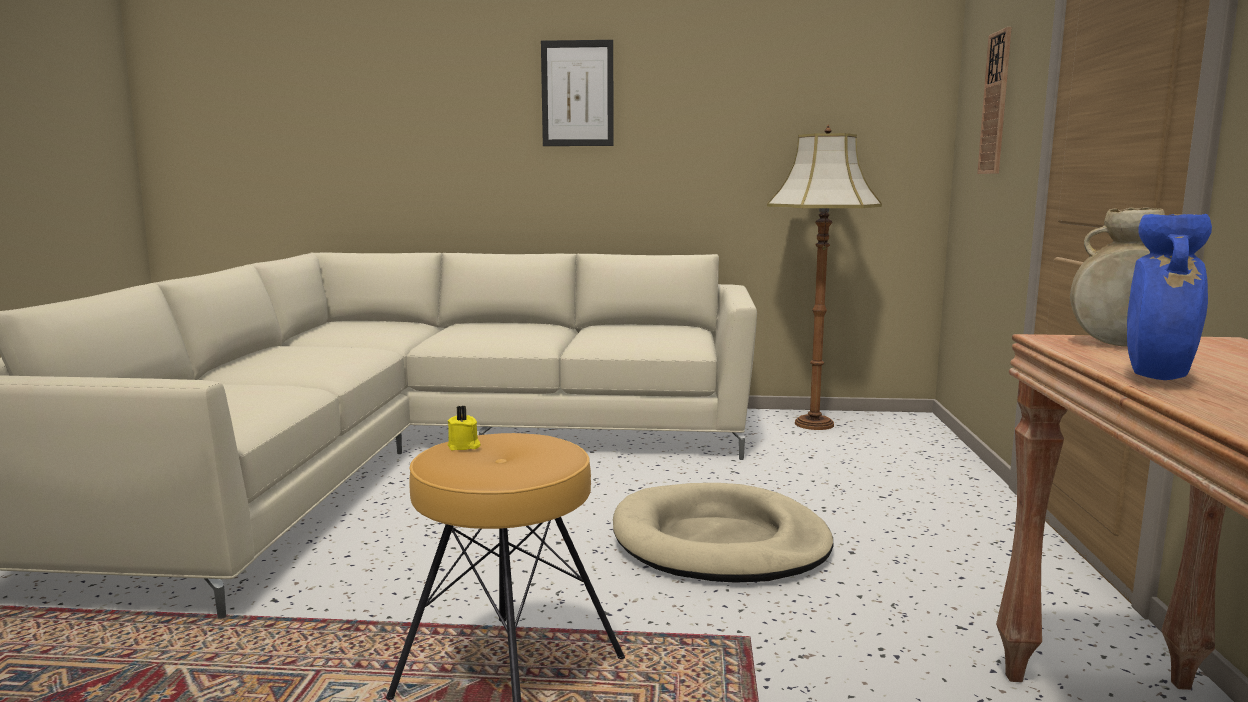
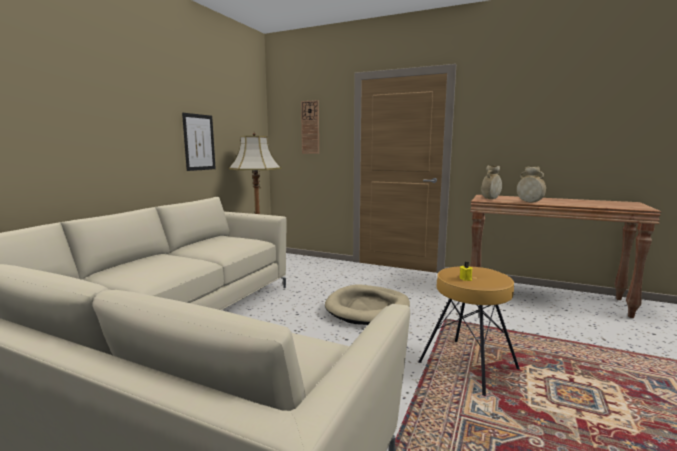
camera: 70 degrees left, 0 degrees up
(577, 93) = (124, 102): picture -> picture (199, 142)
(1157, 378) = (530, 202): blue vase -> beige vase

